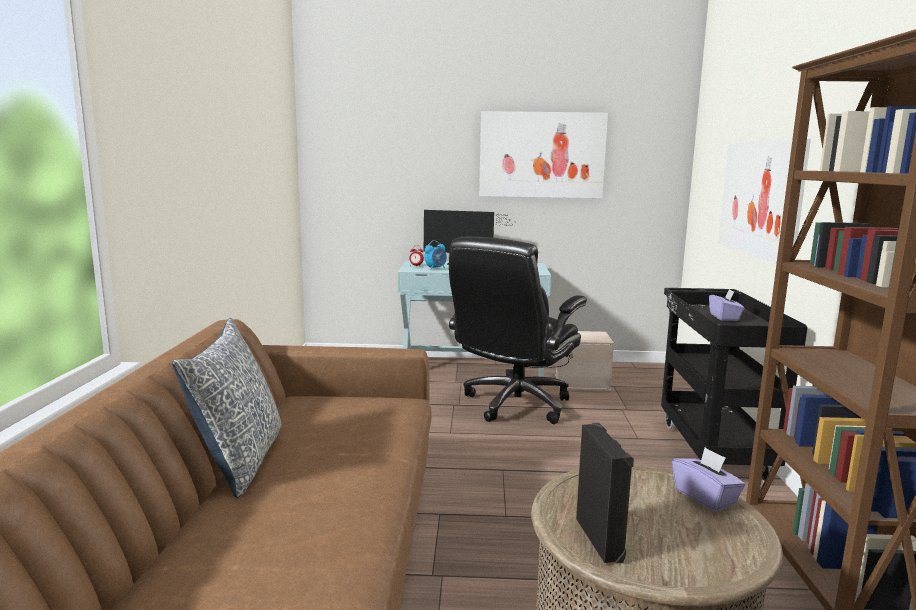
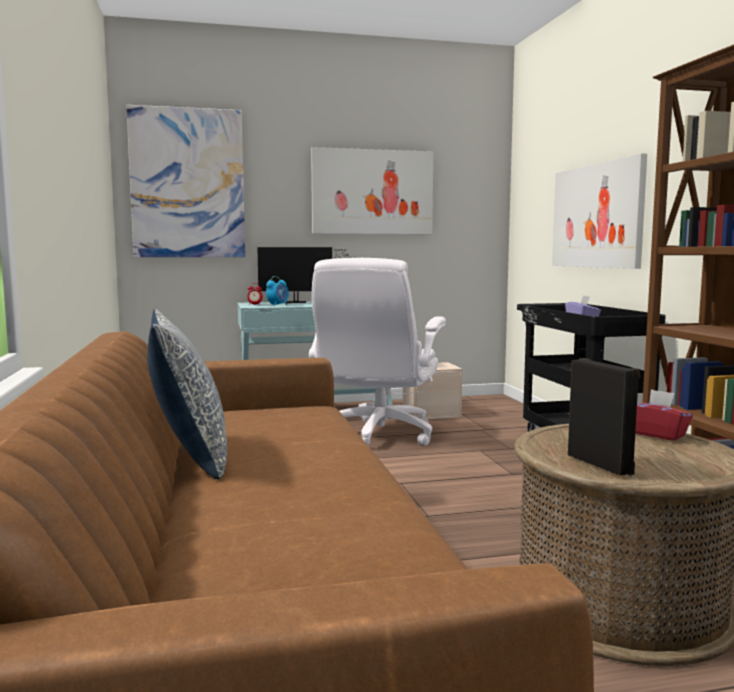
camera: 15 degrees left, 5 degrees down
(363, 148) = (187, 183): none -> picture
(512, 405) = (377, 436): black office chair -> white office chair
(705, 497) = (657, 434): purple tissue box -> red tissue box

